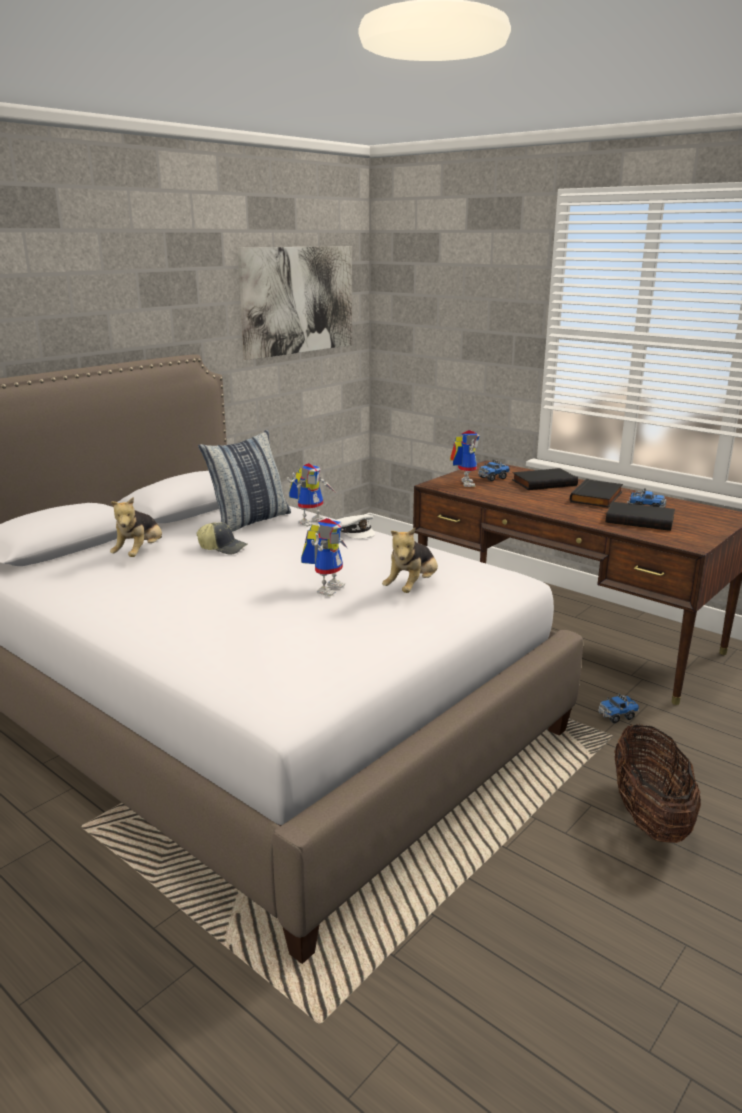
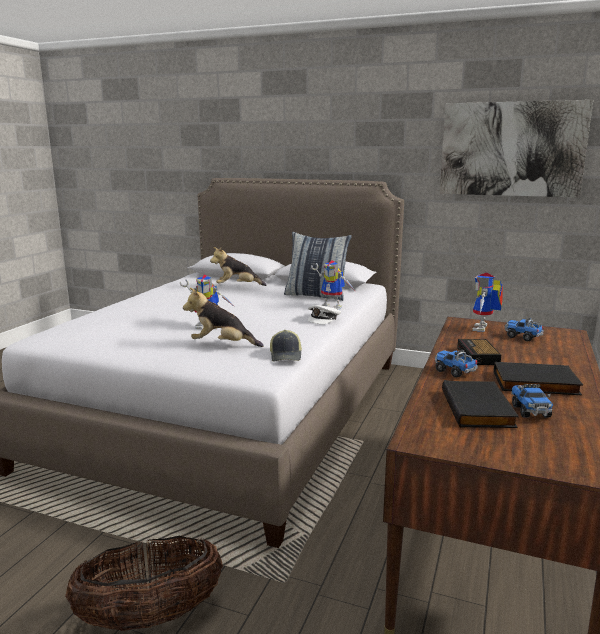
camera: 70 degrees right, 5 degrees down
(223, 548) = (260, 298): cap -> cap (286, 356)
(463, 483) = (484, 329): toy robot -> toy robot turned 135 degrees clockwise
(532, 498) = (478, 356): none -> alarm clock
(543, 482) = (547, 357): black book -> none
(617, 716) = (328, 584): toy truck -> toy truck (454, 372)

